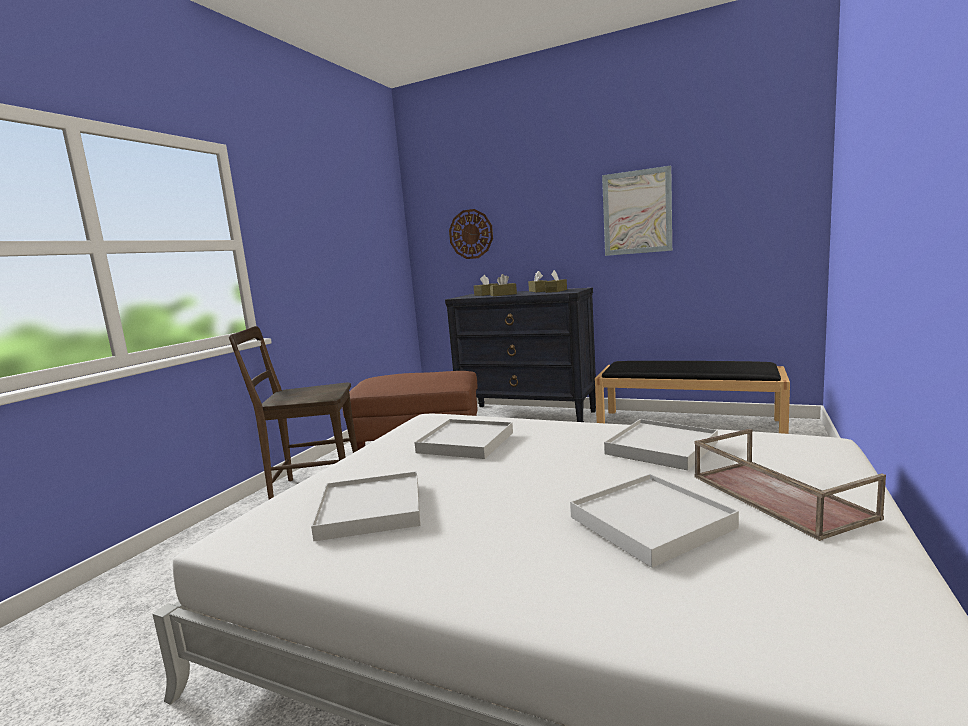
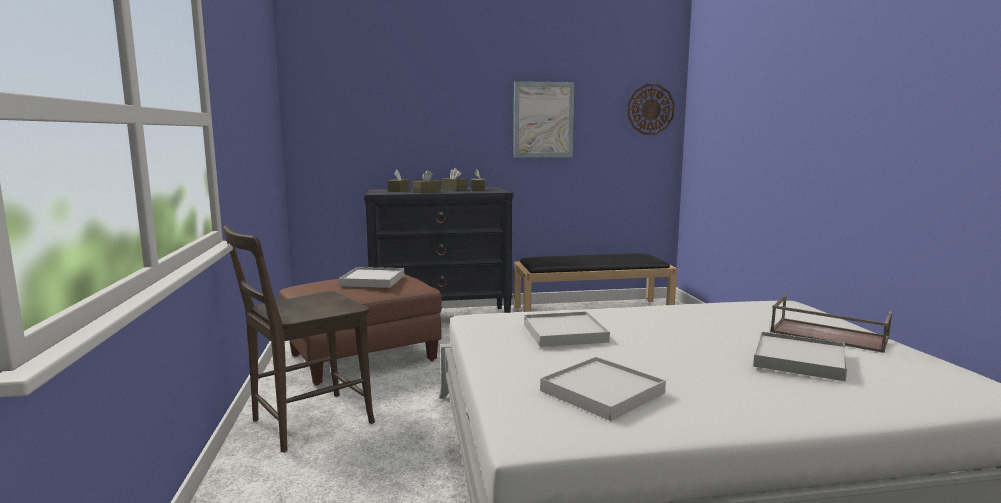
camera: 35 degrees left, 0 degrees up
(471, 234) = (368, 123): wall clock -> wall clock (650, 109)
(661, 448) = (713, 318): white tray -> white tray (372, 280)

